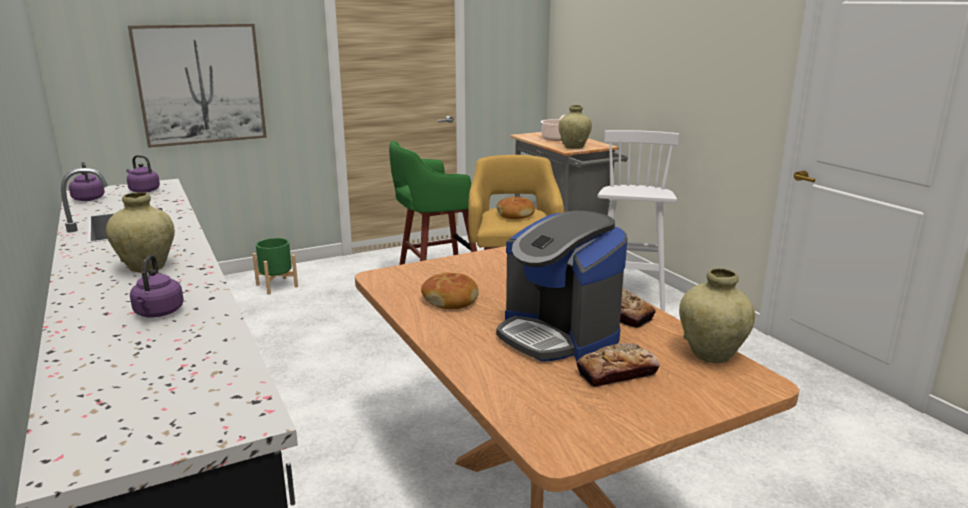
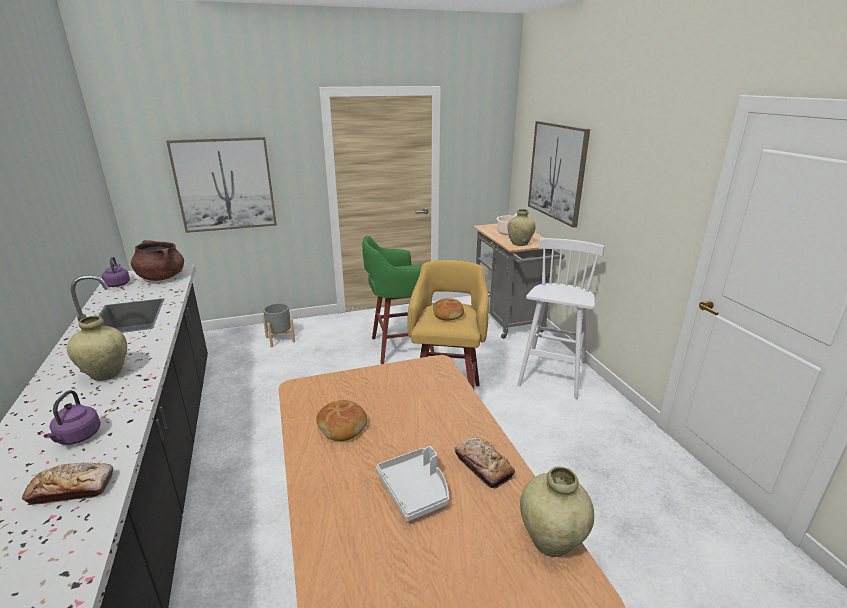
camera: 10 degrees right, 5 degrees up
(143, 190) = (161, 277): purple kettle -> brown cooking pot
(276, 286) = (280, 339): green planter -> grey planter
(558, 335) = (415, 490): coffee machine -> grey tray
(610, 61) = (557, 171): none -> picture
(617, 373) = (448, 558): bread -> bread (72, 489)

